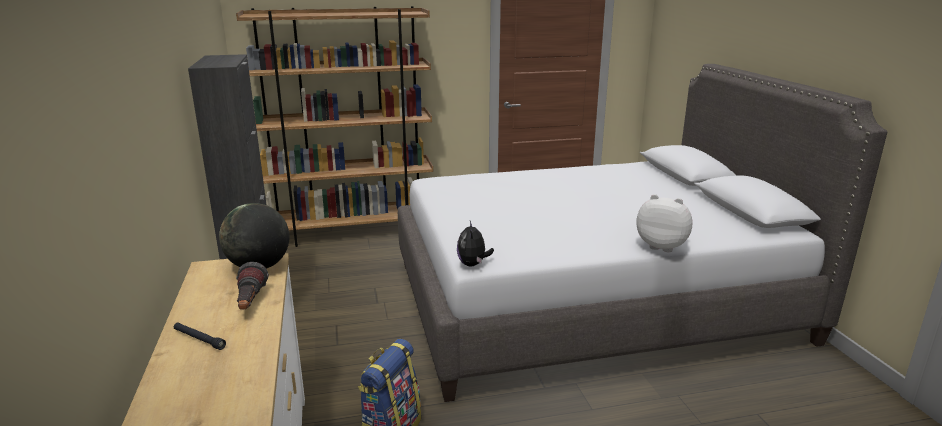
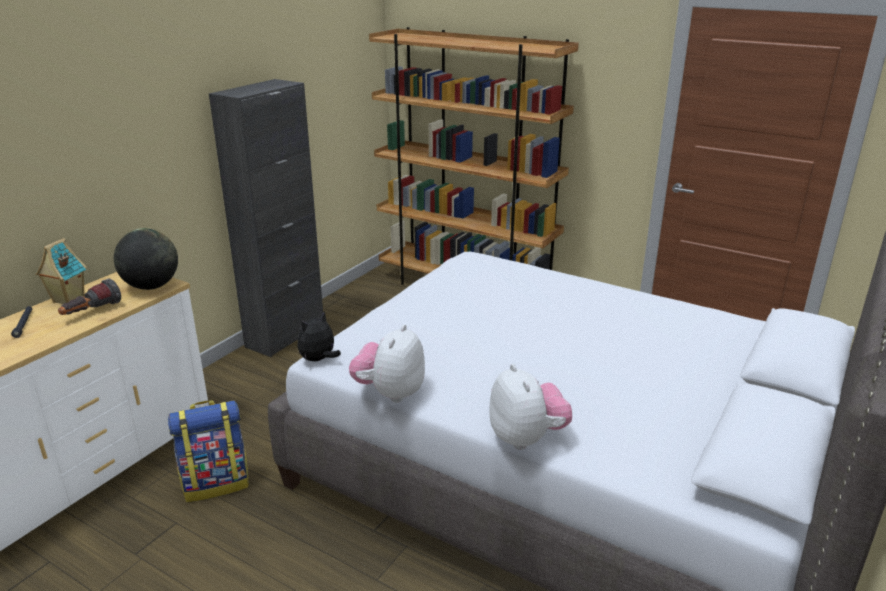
camera: 45 degrees right, 5 degrees up
(196, 307) = (68, 300): none -> toy house
(556, 259) = (390, 393): none -> plush toy

